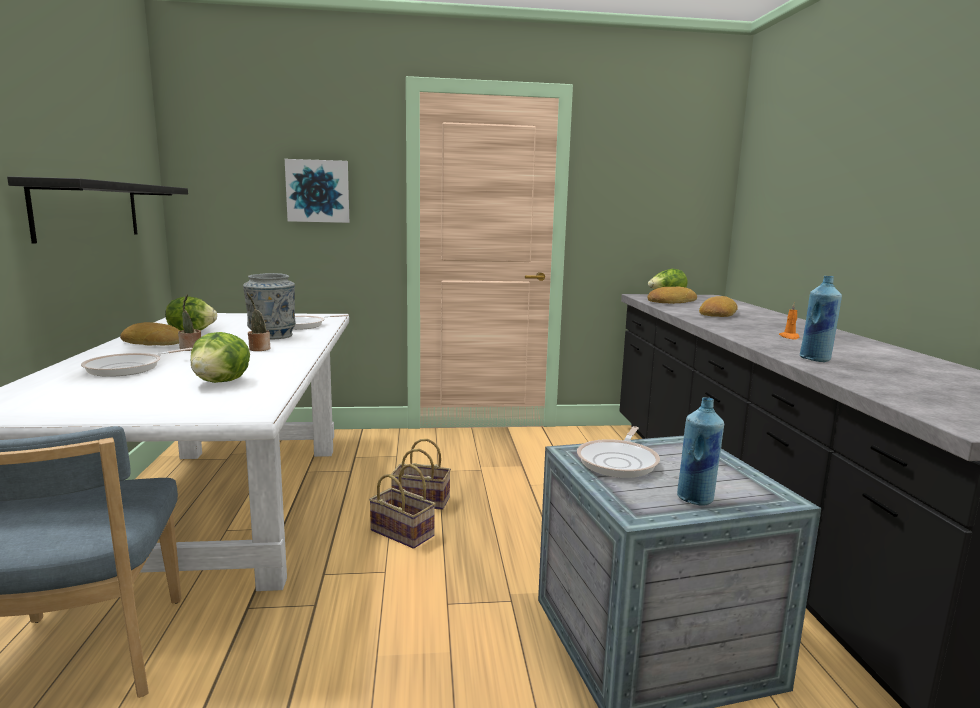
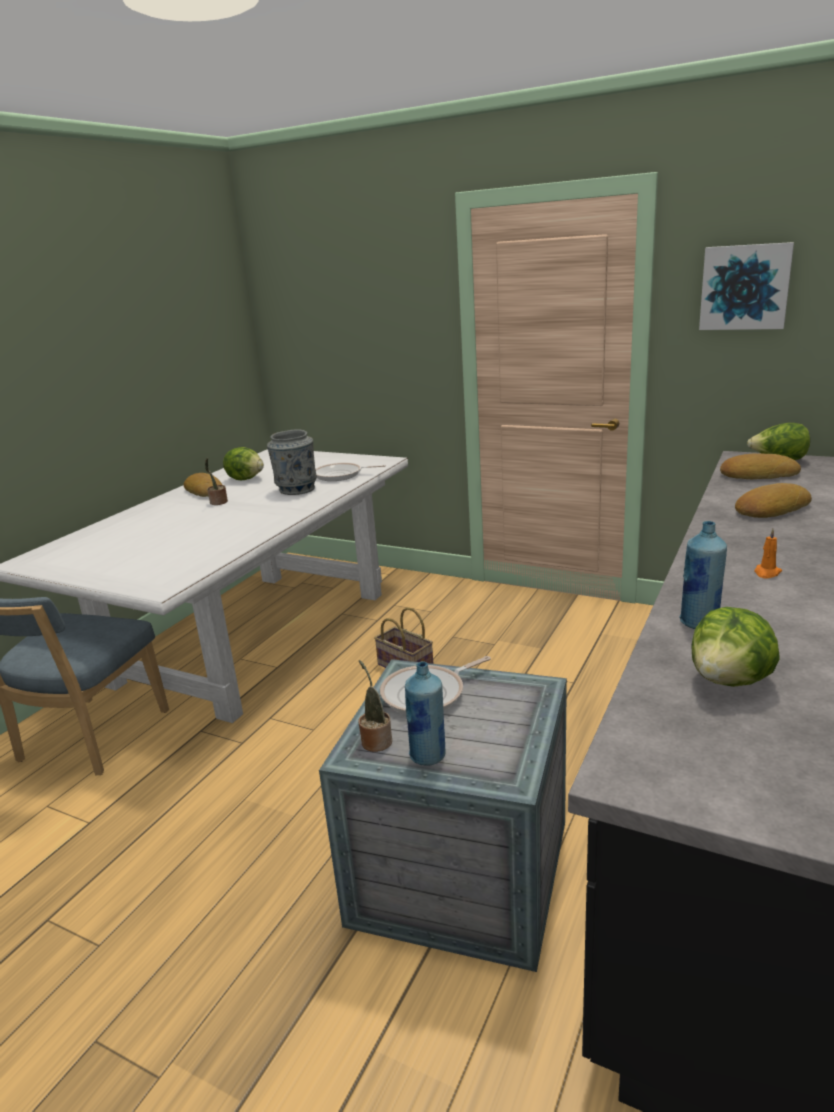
camera: 35 degrees right, 10 degrees up
(88, 210) = (158, 378): black shelf -> none
(128, 368) = (152, 523): frying pan -> none
(222, 382) = (187, 549): lettuce -> lettuce (730, 680)
(258, 349) = (264, 507): potted plant -> potted plant (375, 741)
(318, 191) = (377, 329): picture -> picture (745, 287)
(404, 533) = (361, 697): basket -> none

